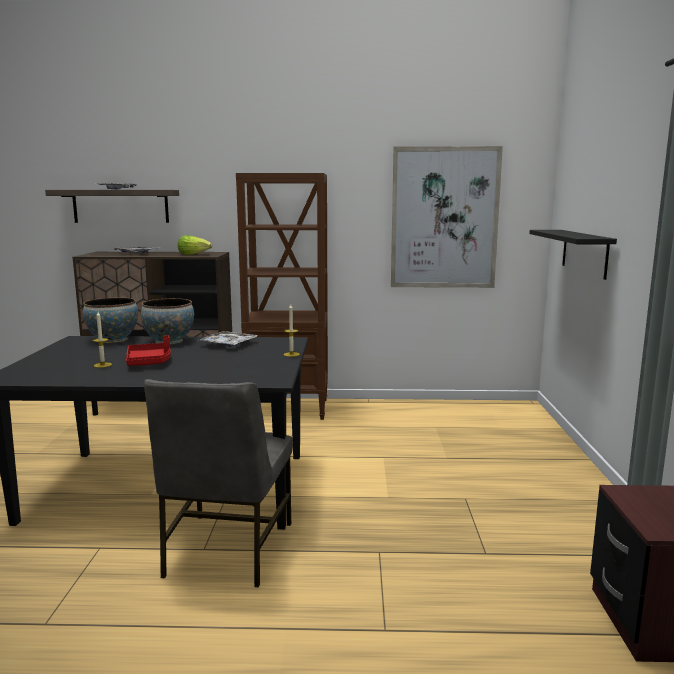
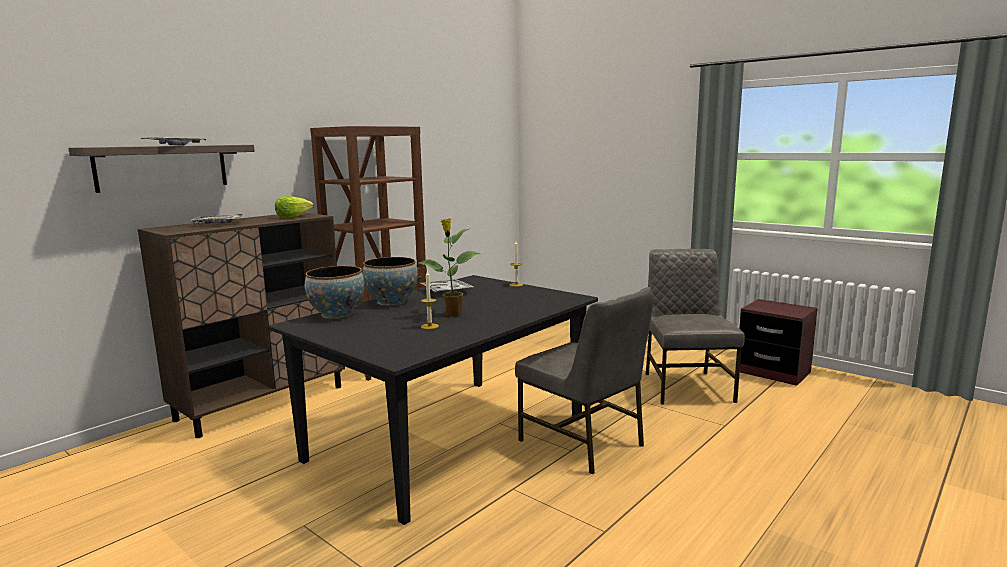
camera: 50 degrees left, 0 degrees up
(149, 362) = (452, 314): red tray -> potted plant
(444, 218) = (460, 165): picture -> none
(469, 565) = (686, 387): none -> grey chair
(584, 253) = (580, 184): black shelf -> none

